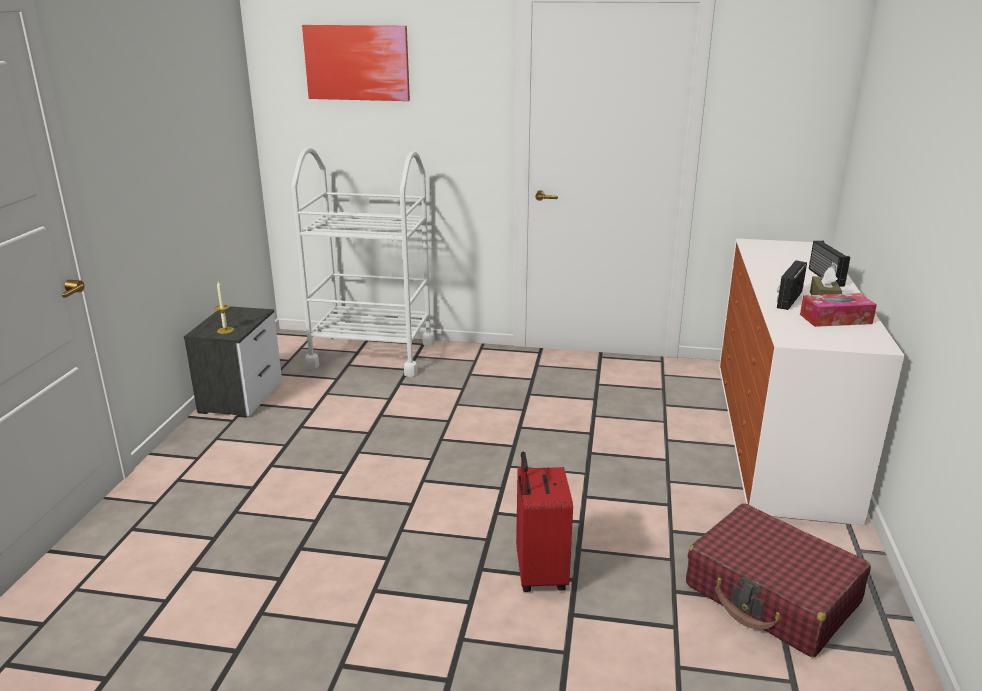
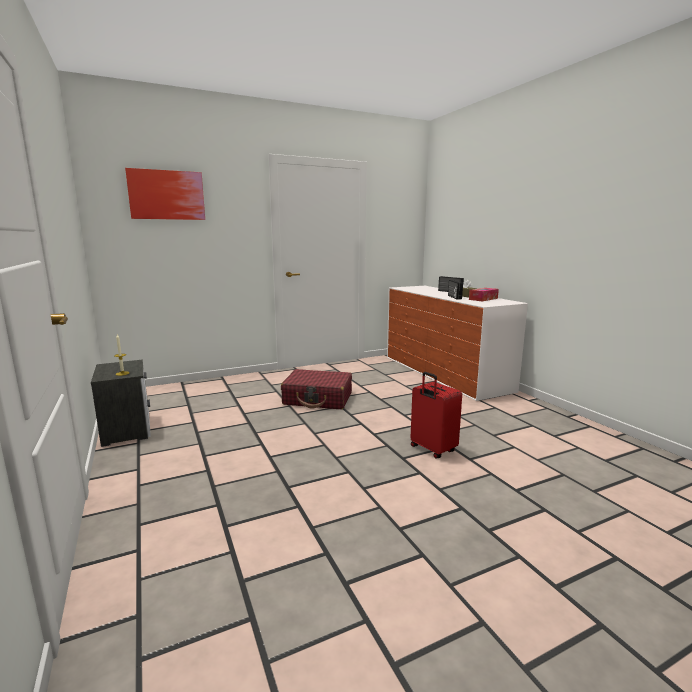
camera: 35 degrees left, 10 degrees down
(372, 354) = (196, 389): white cart -> none
(772, 595) = (527, 423): red suitcase -> red suitcase (318, 399)

